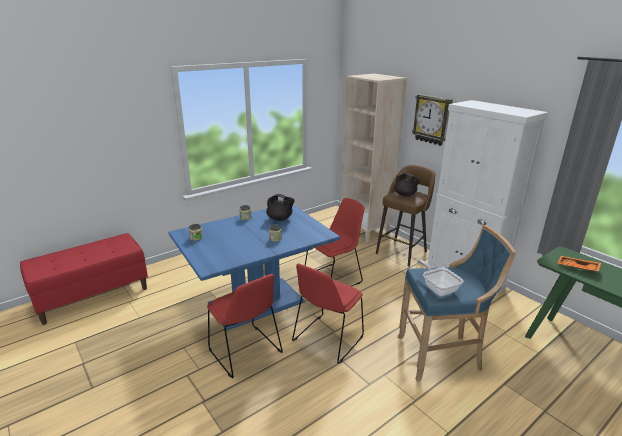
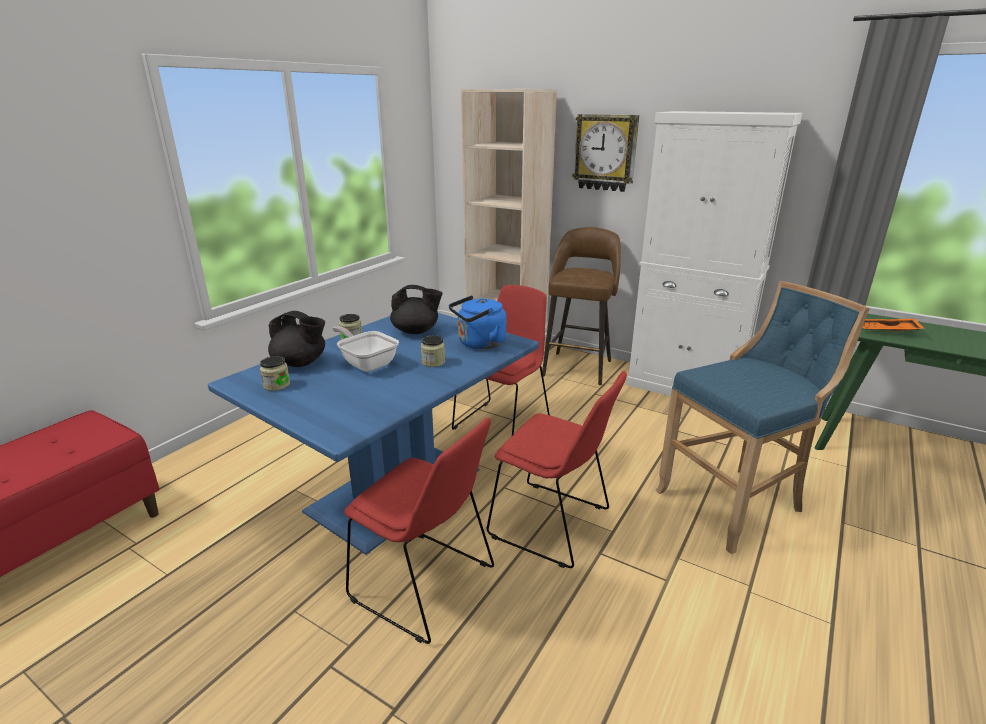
camera: 20 degrees left, 0 degrees up
(306, 232) = (479, 344): none -> blue kettle
(327, 340) = (553, 524): red chair -> red chair turned 75 degrees counterclockwise
(405, 195) = (581, 275): black teapot -> black teapot (300, 363)
(438, 288) = (749, 391): frying pan -> frying pan (366, 363)

